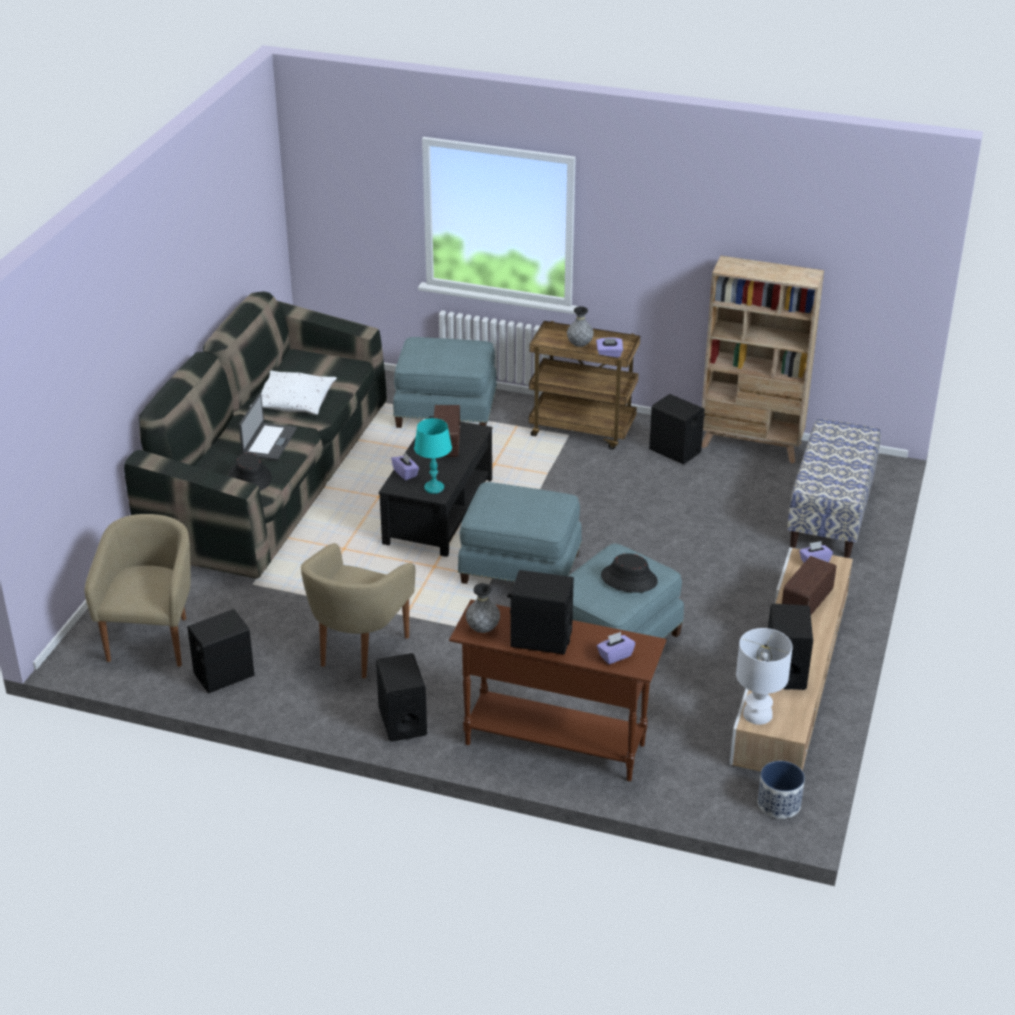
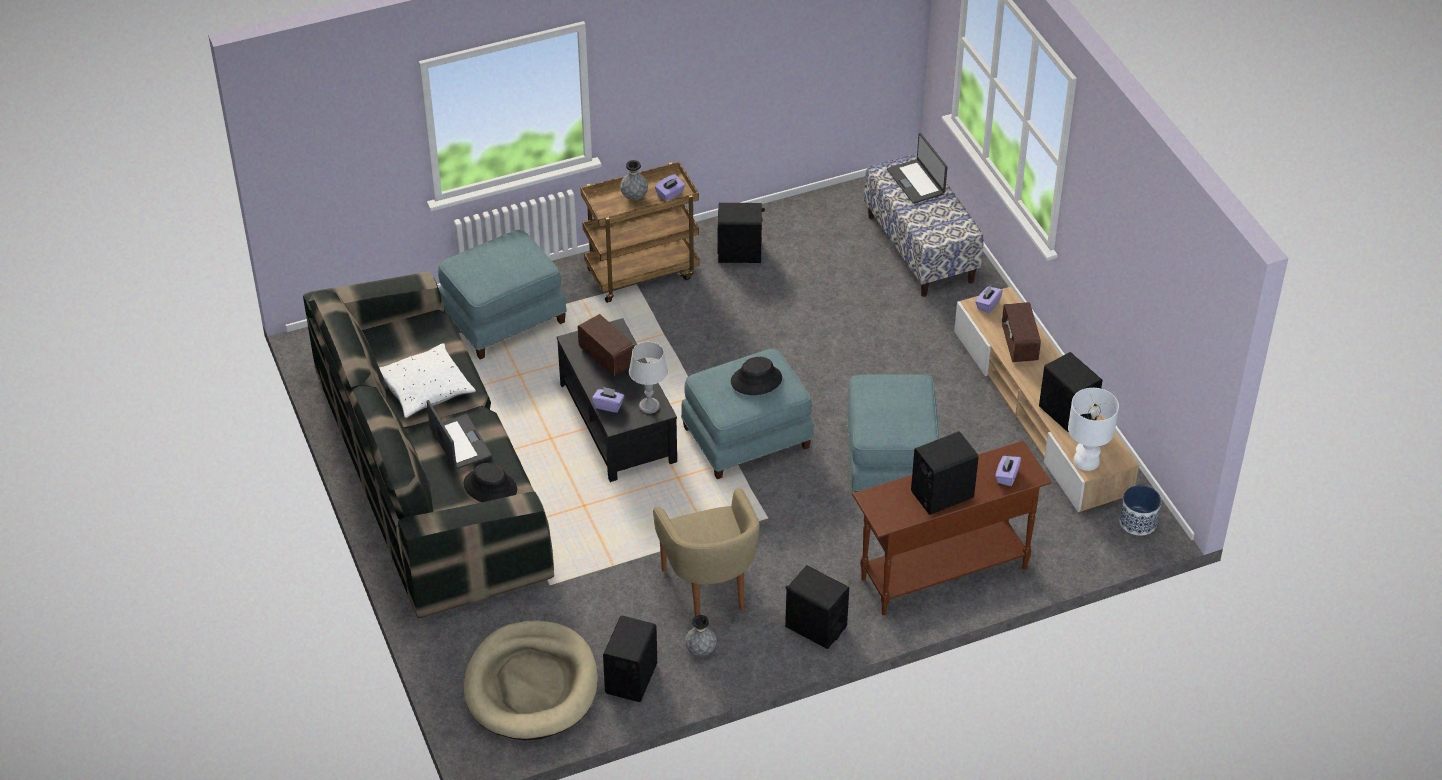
camera: 40 degrees left, 10 degrees up
(153, 638) = (531, 685): beige armchair -> beige dog bed
(434, 488) = (649, 406): turquoise table lamp -> grey table lamp
(482, 629) = (892, 513): grey vase -> grey vase (700, 651)
(629, 579) = (904, 402): black hat -> black hat (756, 380)
(751, 445) = (792, 213): beige bookcase -> none
(847, 444) = (916, 181): none -> laptop

